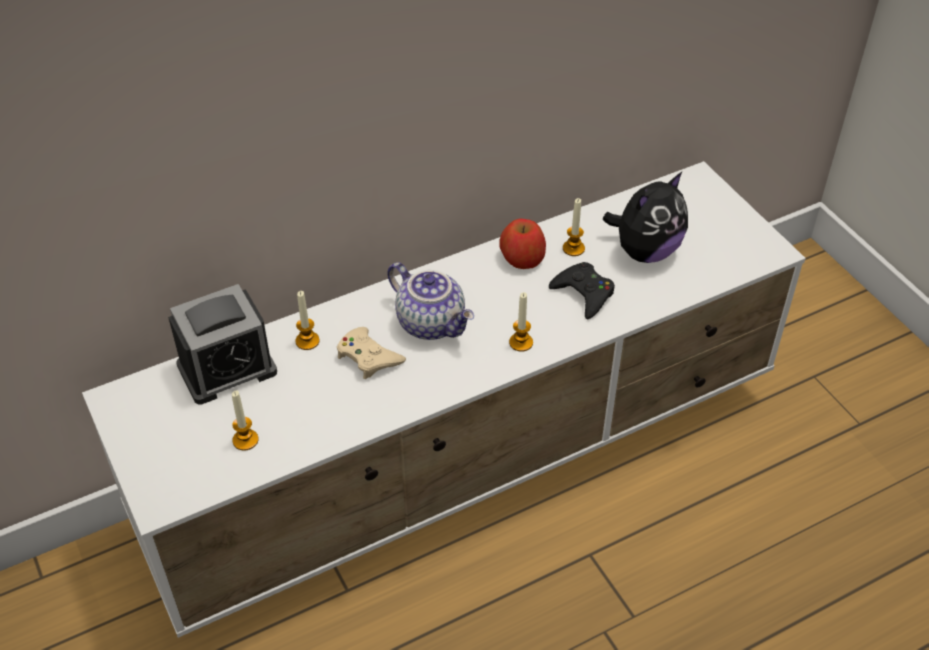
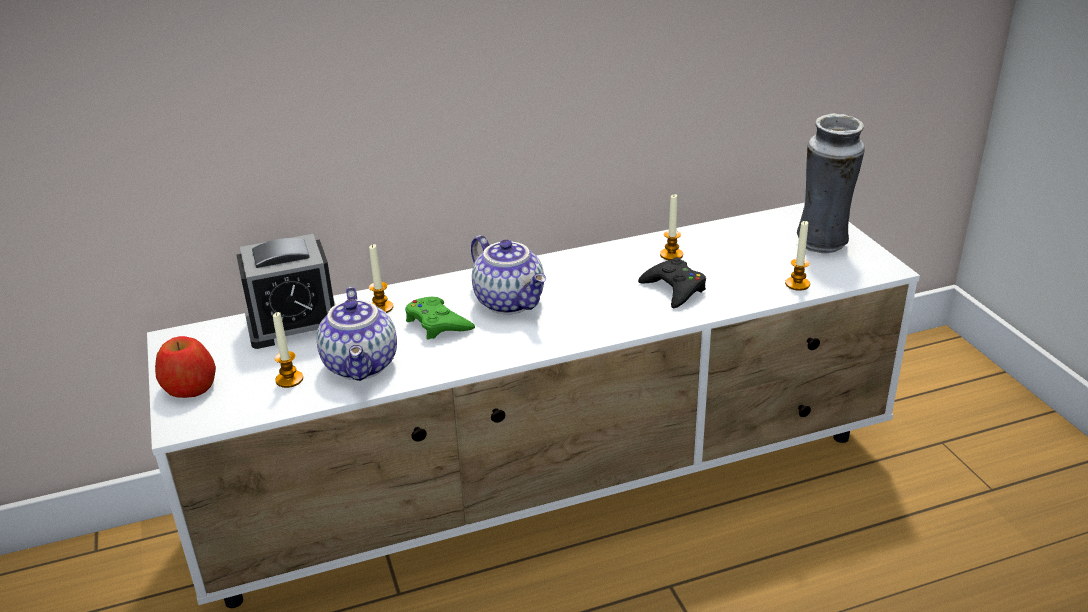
camera: 10 degrees right, 15 degrees down
(311, 416) = (363, 365): none -> teapot
(368, 357) = (437, 324): beige game controller -> green game controller
(521, 342) = (598, 322): candle -> candle (797, 284)
(522, 258) = (617, 259): apple -> apple (189, 387)
(645, 251) = (746, 260): plush toy -> none
(713, 224) = (822, 244): none -> vase

